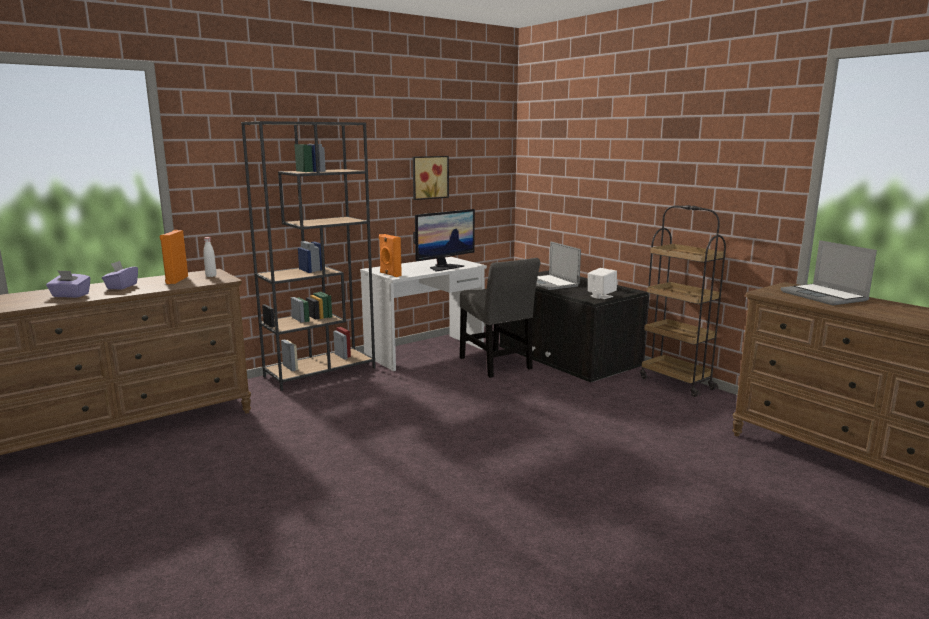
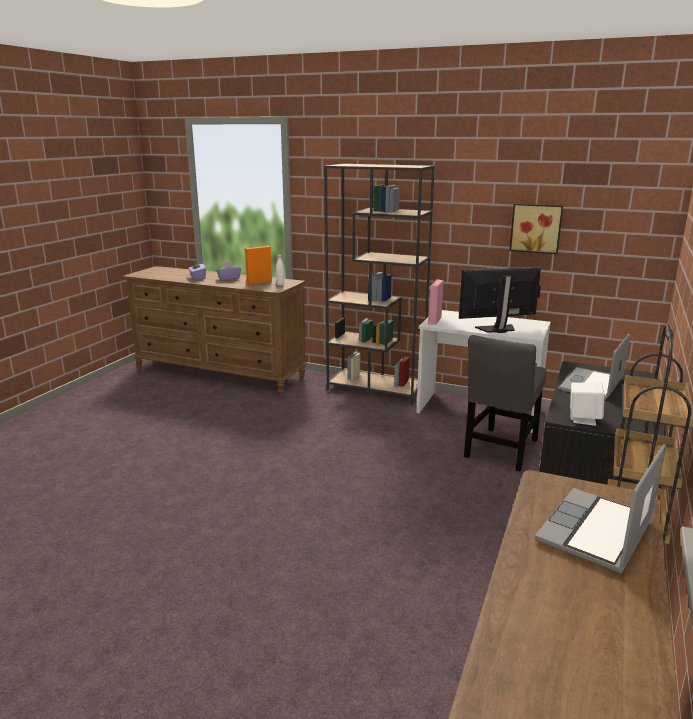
camera: 60 degrees right, 5 degrees up
(390, 274) = (434, 321): orange speaker -> pink speaker
(444, 267) = (497, 329): monitor -> monitor turned 150 degrees clockwise

